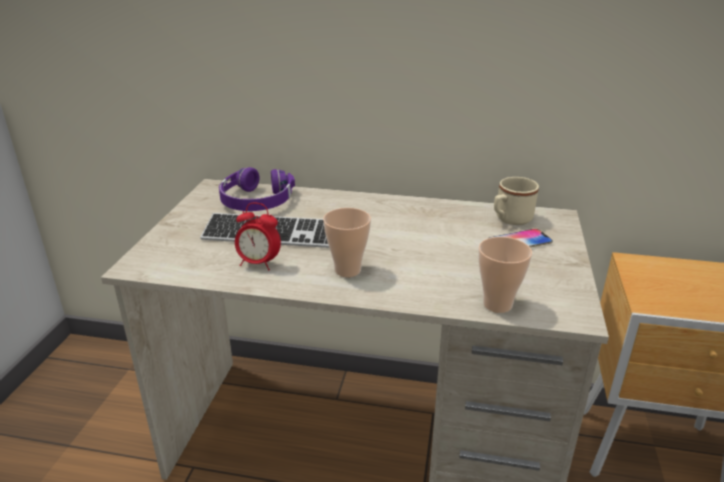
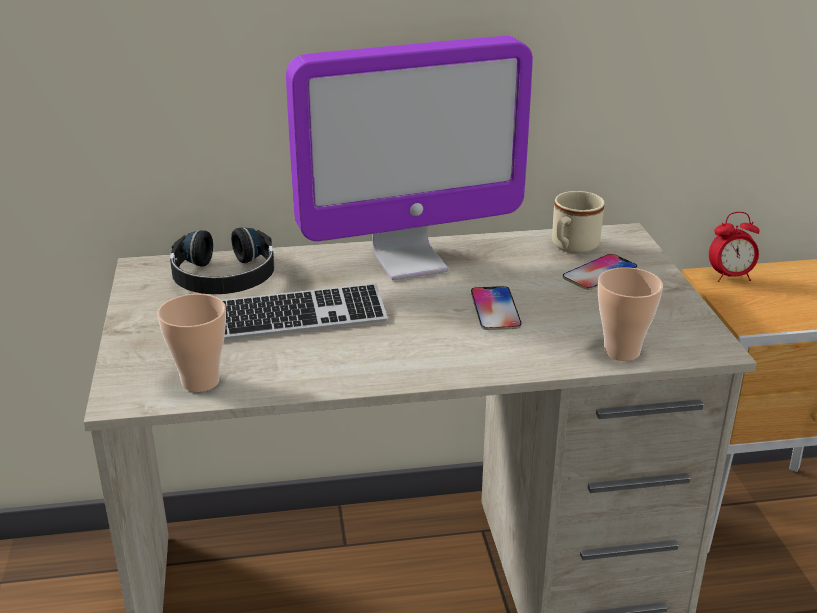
camera: 20 degrees left, 0 degrees up
(256, 201) = (224, 277): purple headphones -> black headphones
(259, 263) = (297, 360): alarm clock -> alarm clock (730, 277)
(347, 270) = (419, 346): cup -> cup (200, 382)
(384, 210) = (409, 262): none -> monitor
(421, 254) = (495, 309): none -> phone

